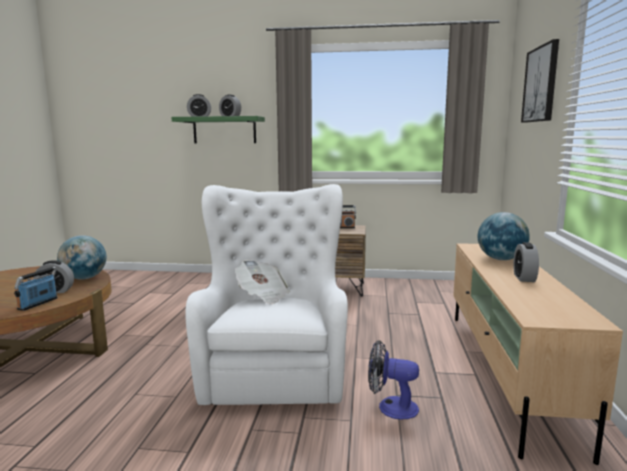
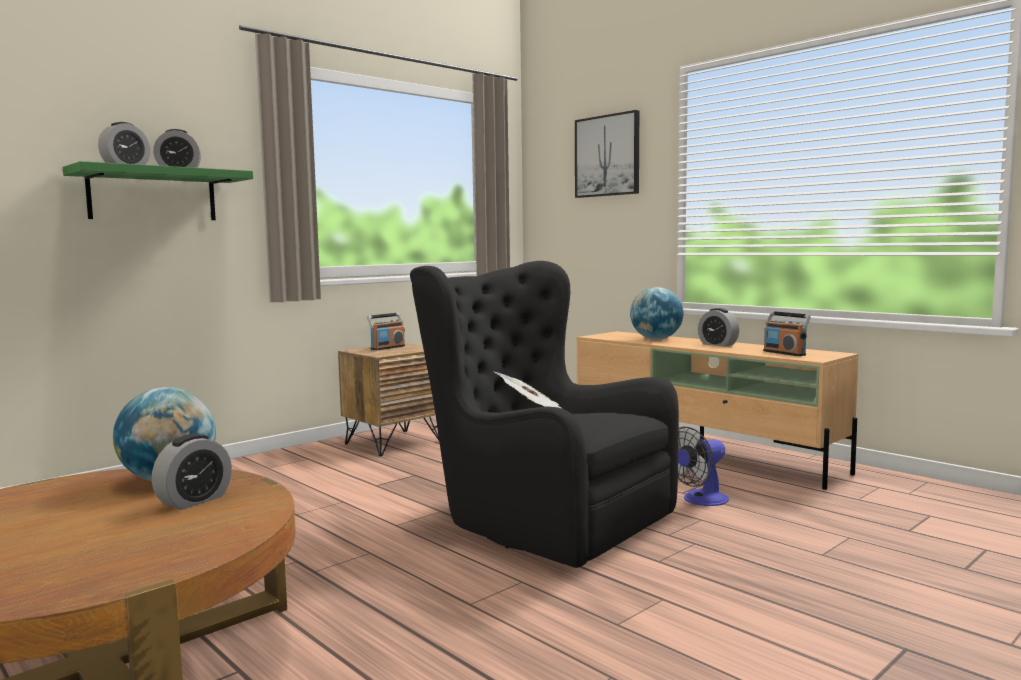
camera: 50 degrees left, 5 degrees down
(38, 304) = (243, 515): radio -> radio (784, 353)
(274, 368) = (540, 520): white armchair -> black armchair

